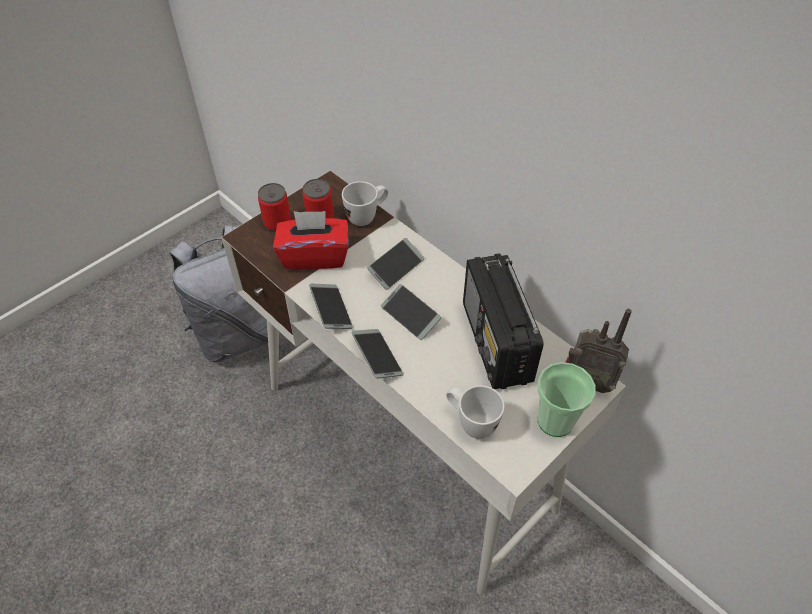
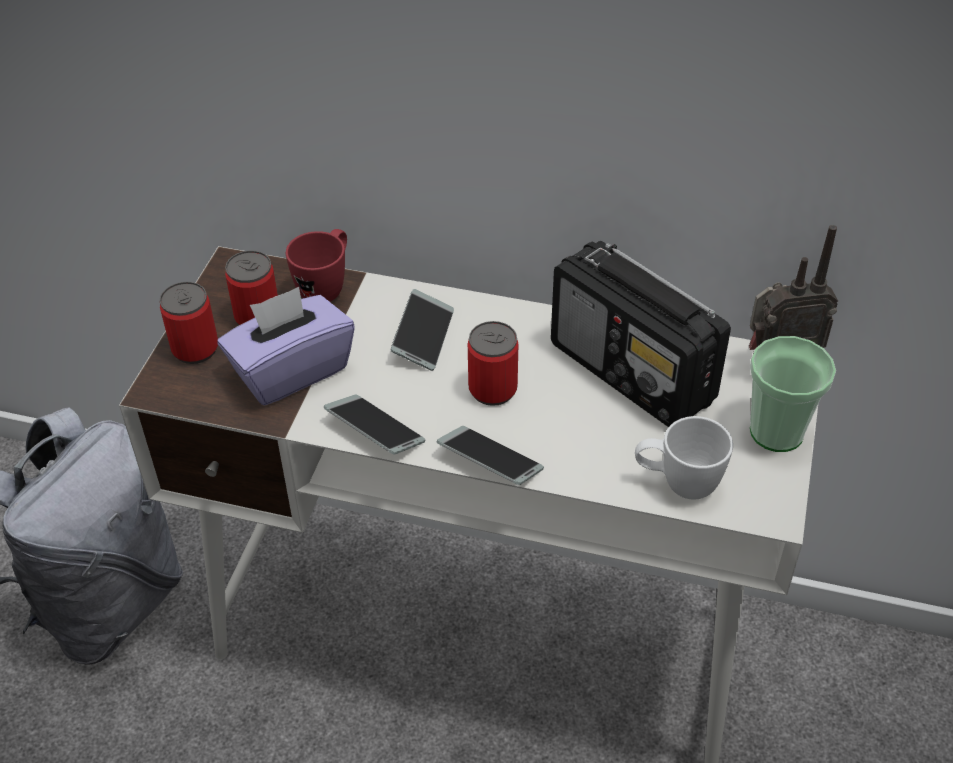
camera: 30 degrees left, 5 degrees down
(314, 256) = (291, 370): red tissue box -> purple tissue box
(367, 216) = (326, 287): white mug -> red mug
(410, 316) = (492, 389): phone -> can

